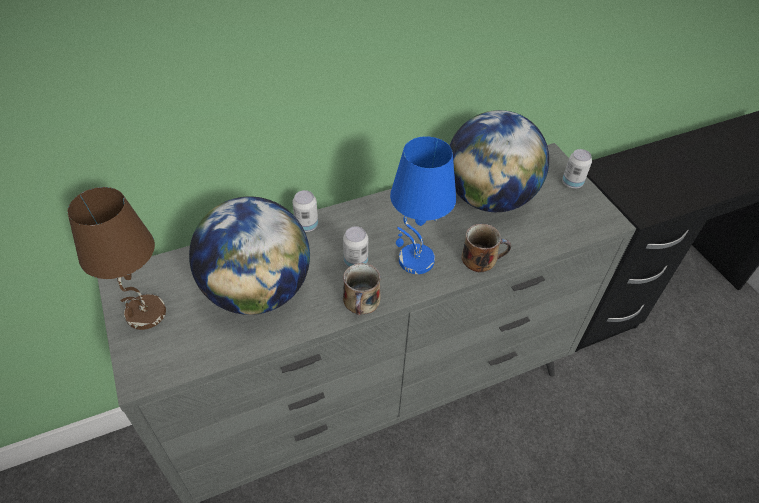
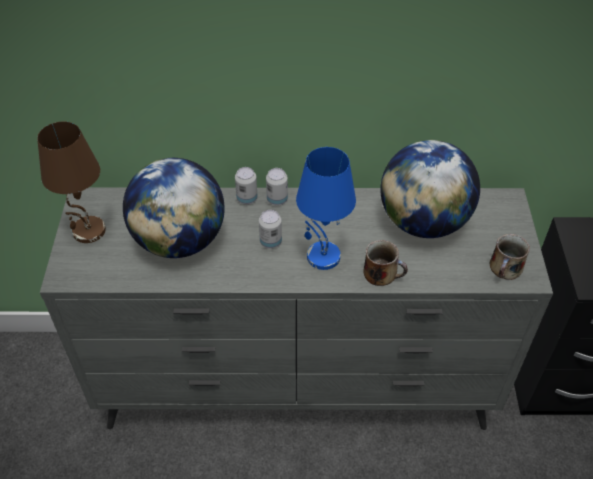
camera: 25 degrees right, 0 degrees up
(361, 302) = (257, 276): mug -> mug (505, 268)
(572, 183) = (515, 232): can -> can (277, 200)

